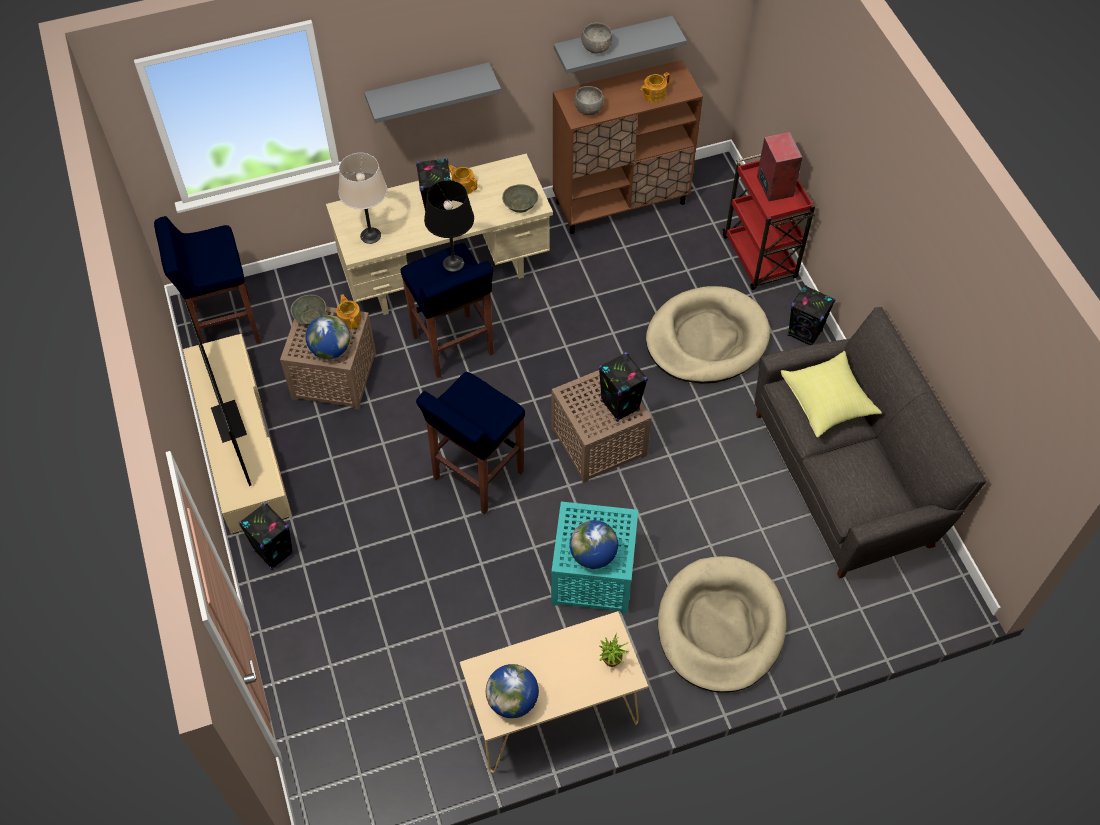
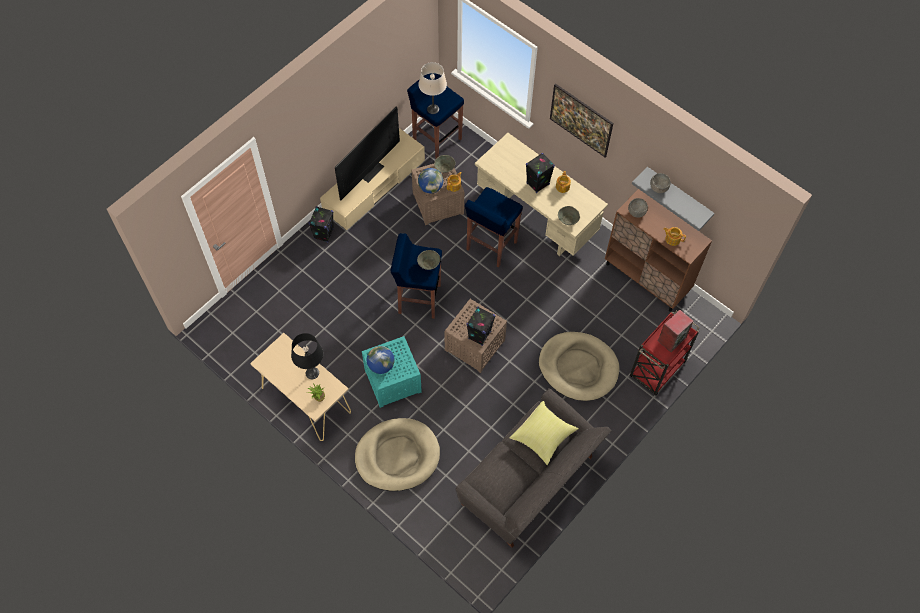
camera: 60 degrees right, 5 degrees up
(370, 235) = (500, 163): beige table lamp -> beige table lamp (433, 109)
(428, 89) = (579, 128): grey shelf -> picture
(453, 263) = (504, 208): black table lamp -> black table lamp (312, 373)
(481, 397) = (428, 263): none -> grey bowl
(512, 700) = (275, 365): globe -> none
(805, 333) = (617, 418): black speaker -> none

